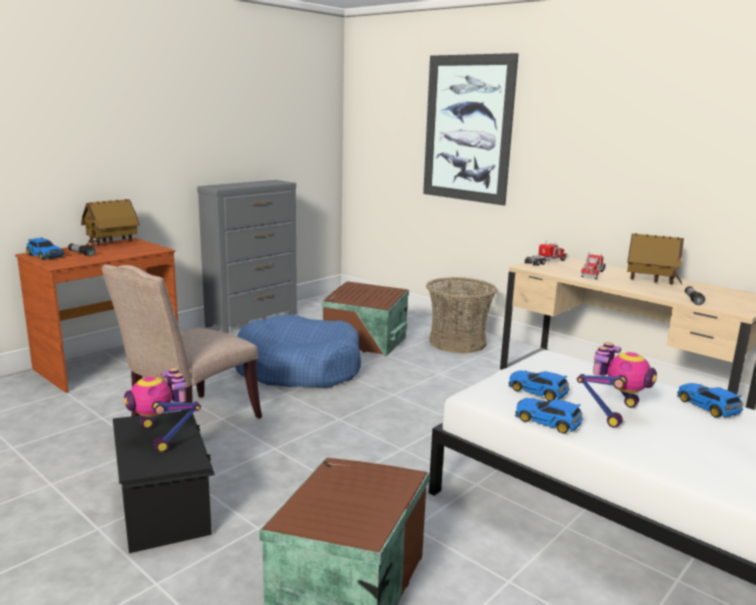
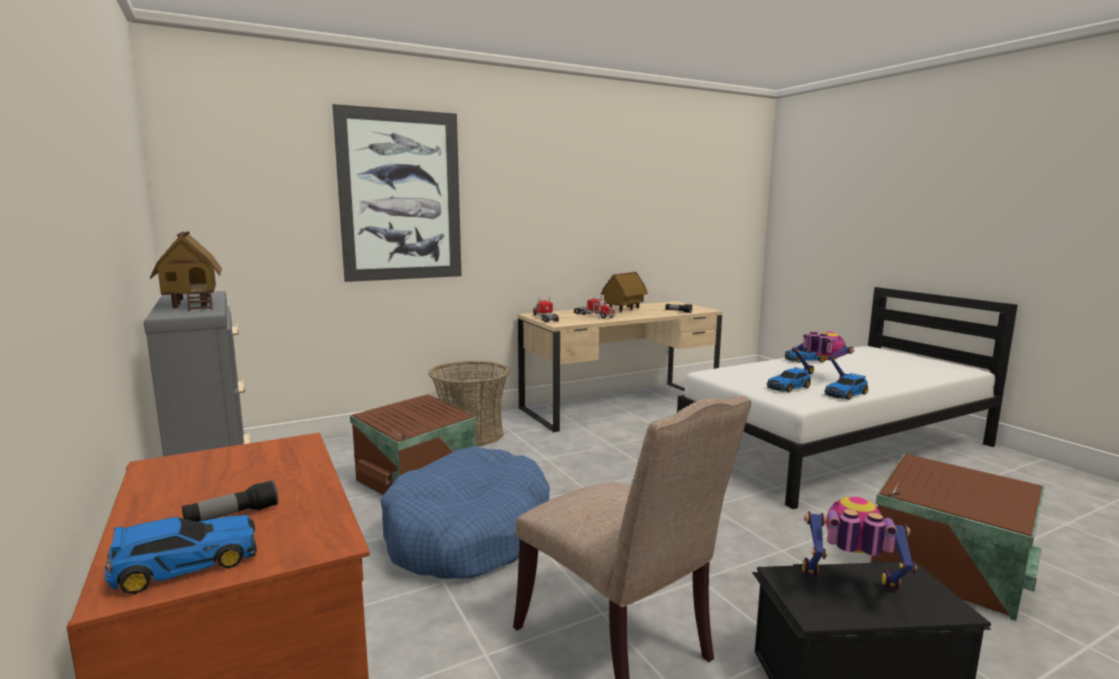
camera: 70 degrees left, 5 degrees down
(111, 243) = (154, 484): toy house -> toy house (192, 304)
(163, 436) = (850, 587): toy robot -> toy robot turned 150 degrees counterclockwise

